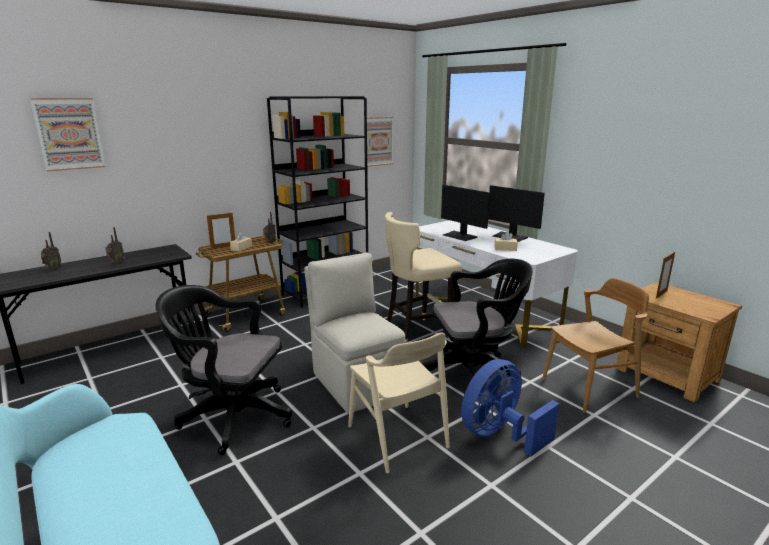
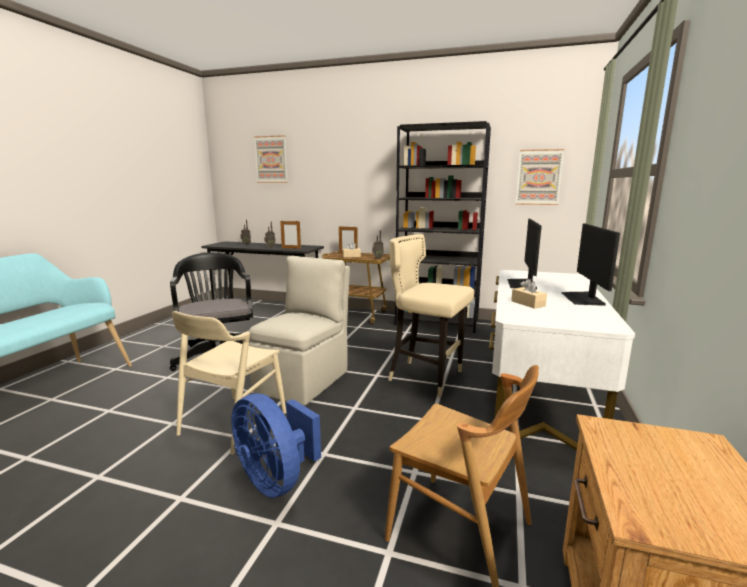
camera: 55 degrees right, 5 degrees down
(474, 372) = (390, 429): black office chair -> none
(499, 435) = (276, 479): blue fan -> blue fan turned 150 degrees counterclockwise
(661, 294) = (657, 447): picture frame -> picture frame (291, 248)

